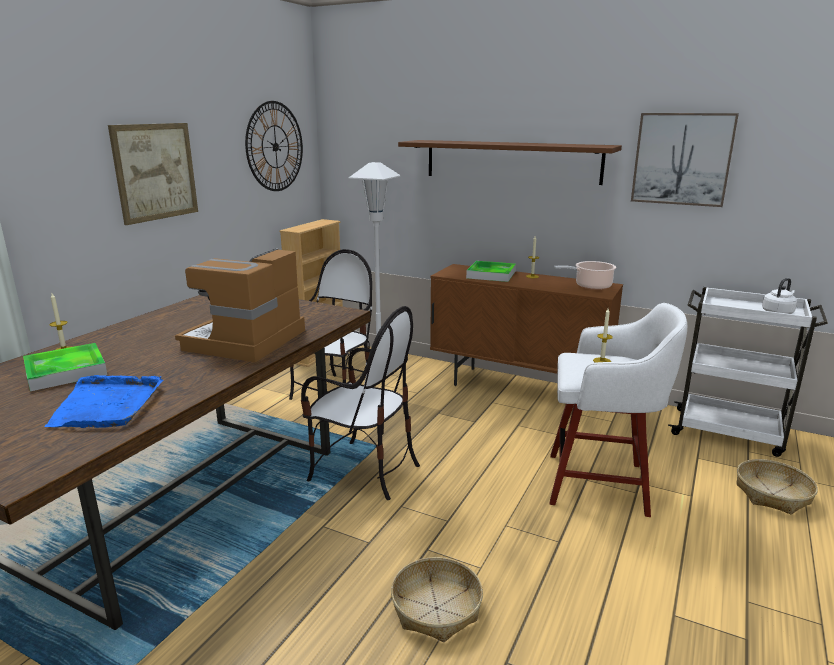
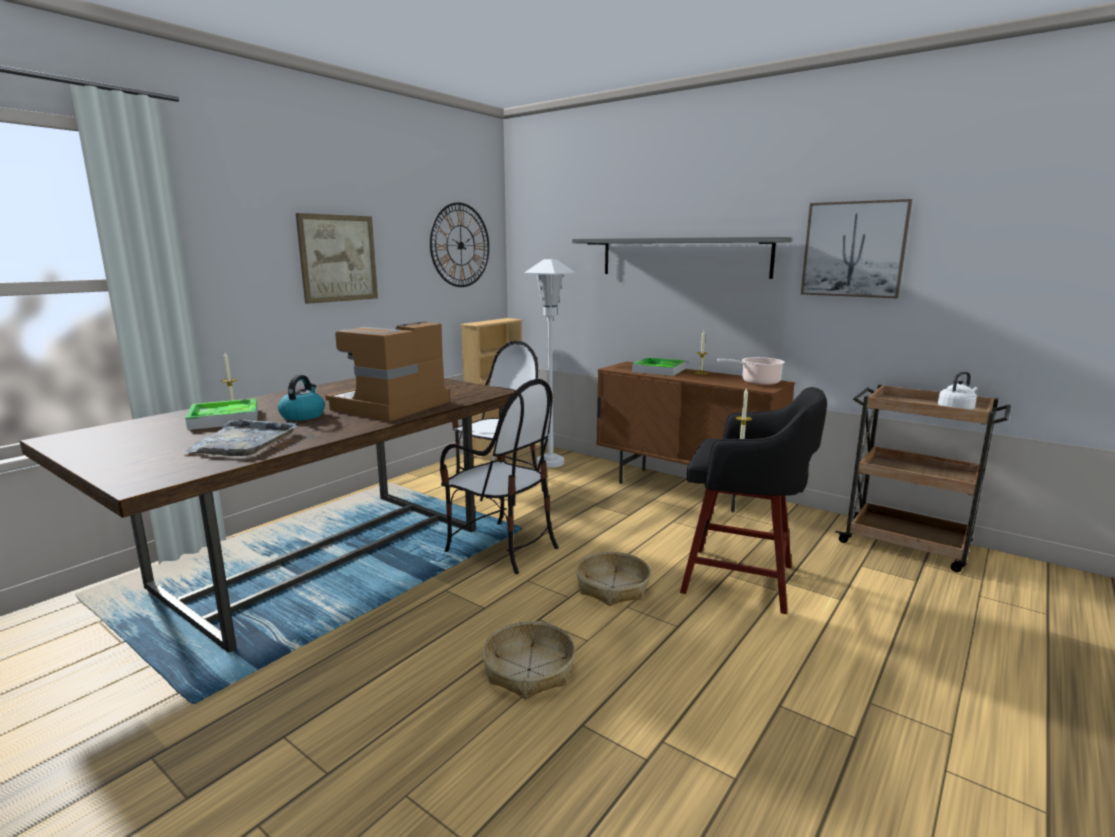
camera: 10 degrees right, 5 degrees down
(107, 405) = (243, 442): blue tray -> grey tray
(155, 360) = (303, 415): none -> kettle
(511, 161) = (683, 257): brown shelf -> grey shelf
(601, 484) = (742, 580): white stool -> black stool
(729, 432) = (907, 545): white cart -> brown cart
(772, 494) = (938, 606): basket -> basket (613, 587)

